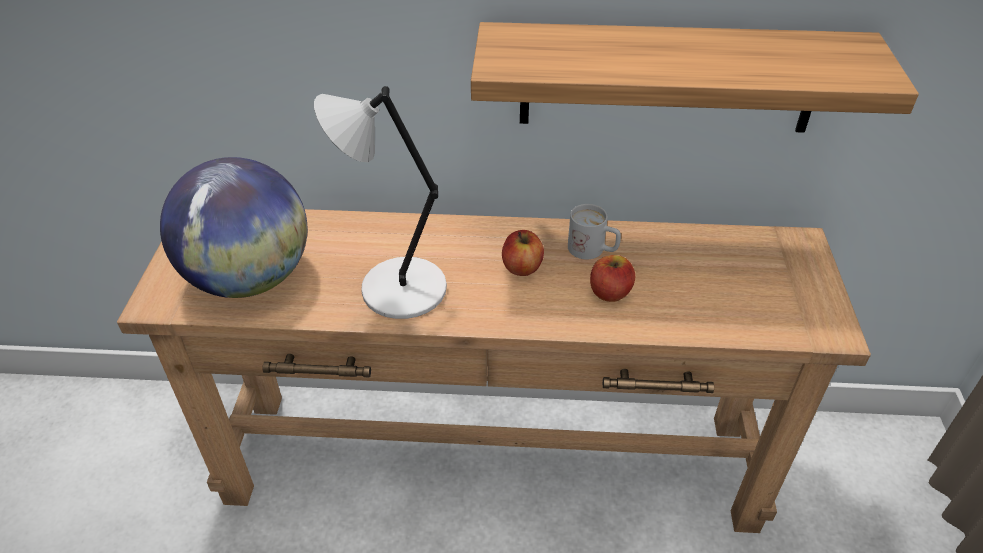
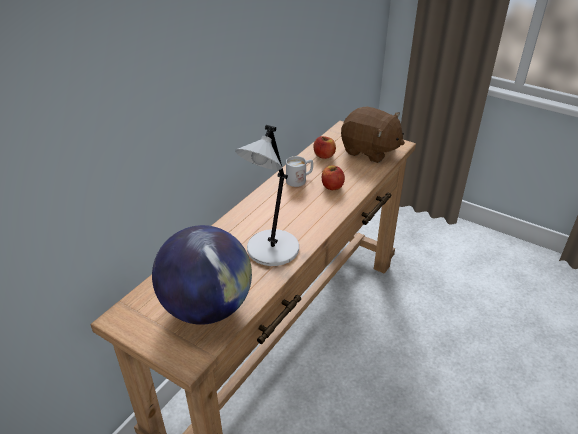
camera: 60 degrees left, 5 degrees down
(522, 267) = (292, 204): apple -> apple (324, 155)
(668, 78) = (287, 78): shelf -> none
(765, 299) = (370, 151): none -> brown plush toy

